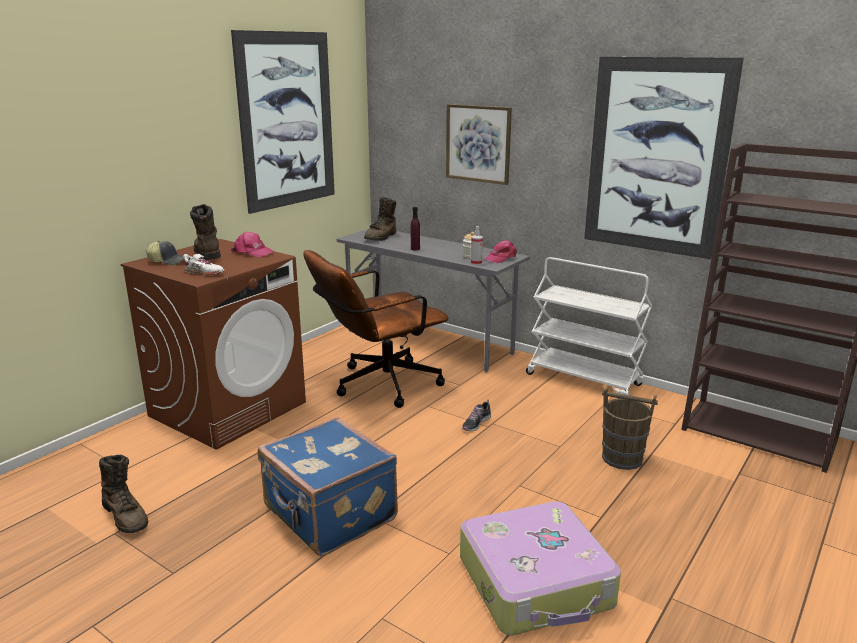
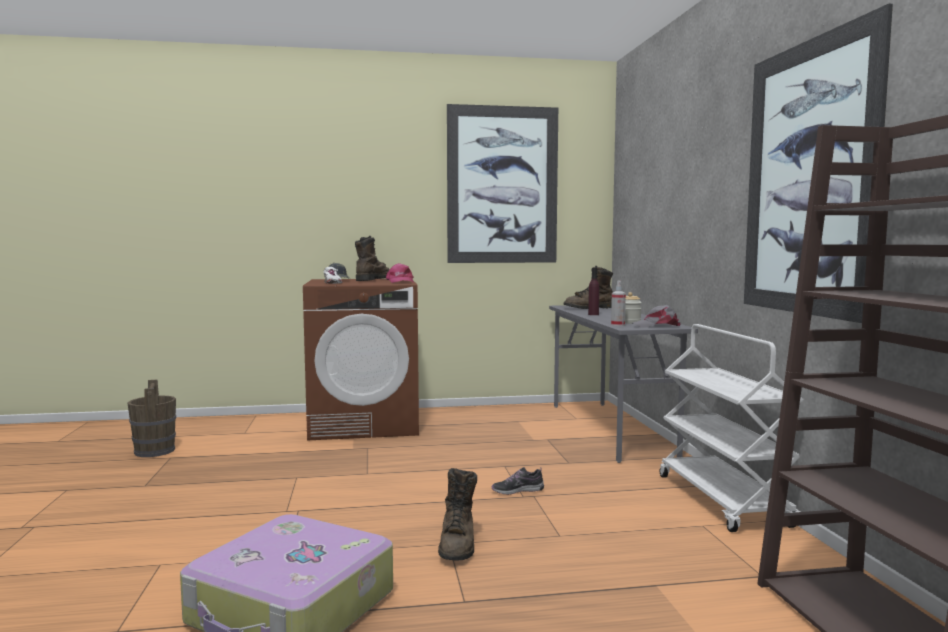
camera: 45 degrees right, 15 degrees down
(126, 516) = (192, 452): brown boot -> brown boot (458, 545)
(328, 515) = (277, 497): blue suitcase -> none
(378, 385) = (496, 442): brown office chair -> none
(478, 143) = (672, 200): picture -> none
(500, 258) = (657, 326): pink cap -> grey cap
(622, 458) = (607, 573): brown bucket -> brown bucket (154, 451)

